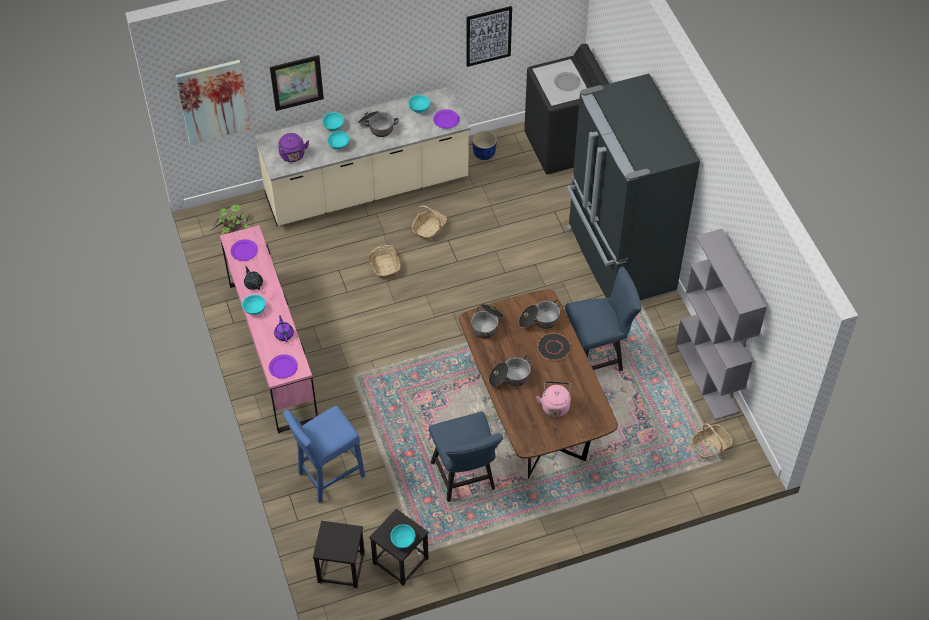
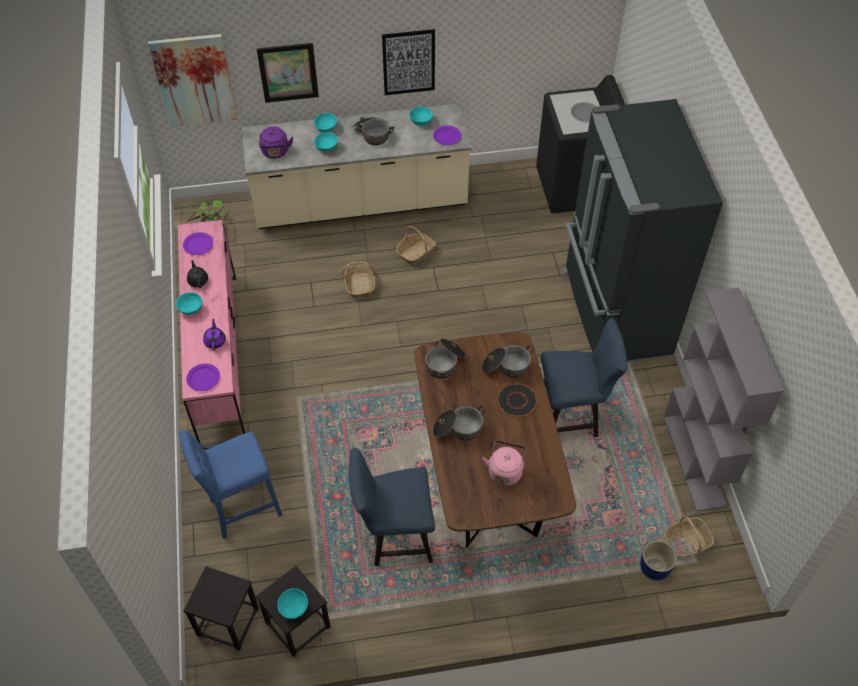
camera: 10 degrees right, 0 degrees up
(465, 479) = (394, 537): blue chair -> blue chair turned 90 degrees clockwise
(484, 153) = (490, 183): blue planter -> blue planter (655, 567)
(488, 36) = (505, 51): picture -> picture (408, 62)

